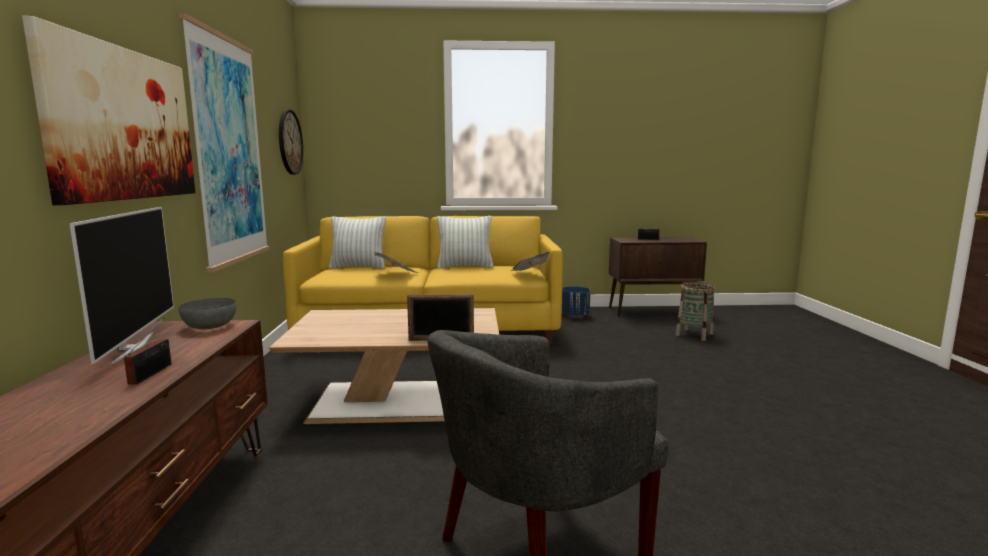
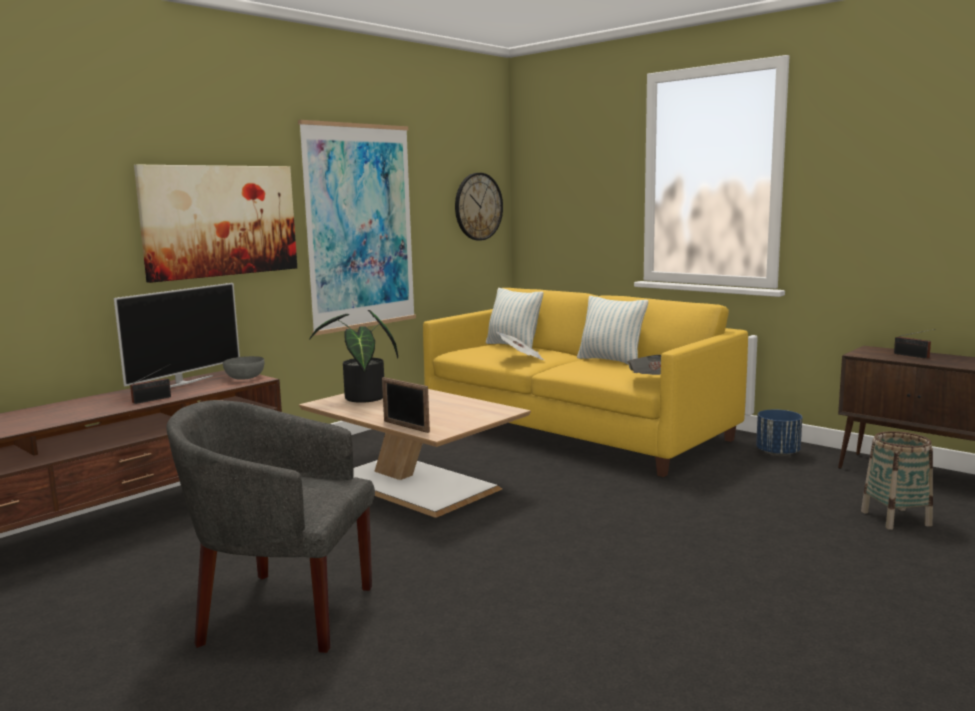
camera: 45 degrees right, 0 degrees up
(328, 329) = (362, 399): none -> potted plant

